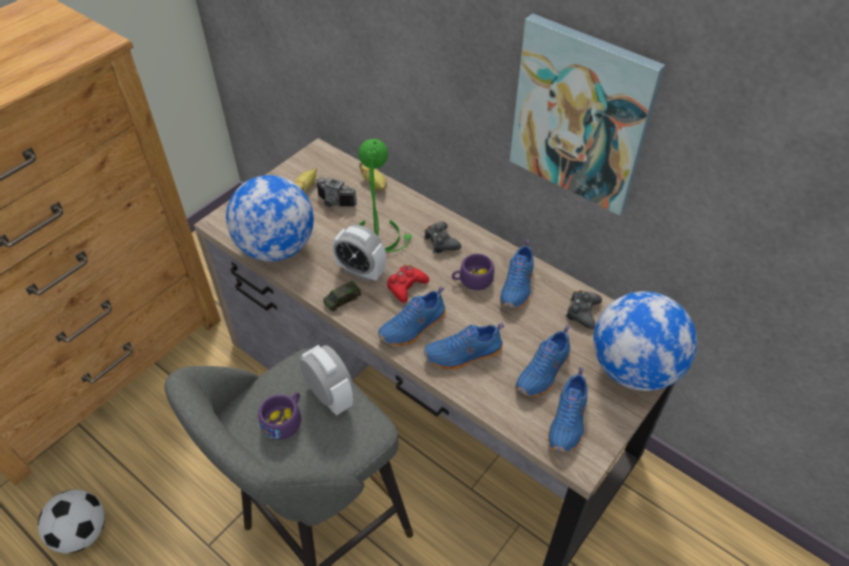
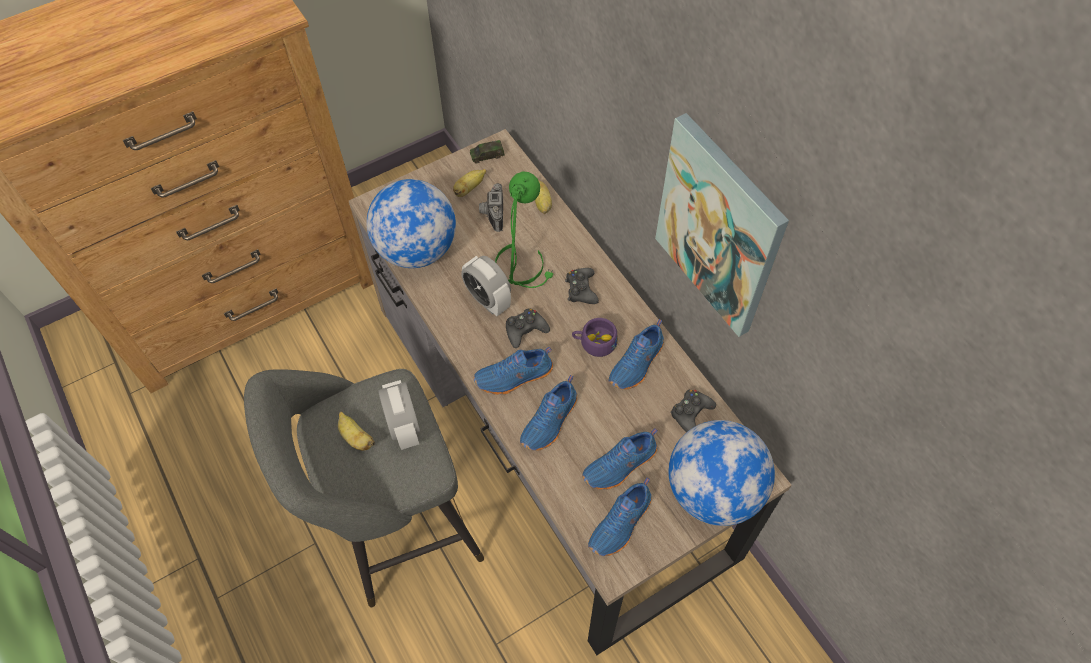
camera: 20 degrees right, 10 degrees up
(82, 533) = (194, 457): football -> none
(284, 420) = (356, 437): purple cup -> banana
(334, 203) = (491, 214): camera -> camera turned 45 degrees clockwise
(342, 300) = (458, 327): toy car -> toy car (487, 155)
(406, 286) = (525, 330): red game controller -> black game controller
(464, 355) = (550, 422): blue shoe -> blue shoe turned 60 degrees counterclockwise

